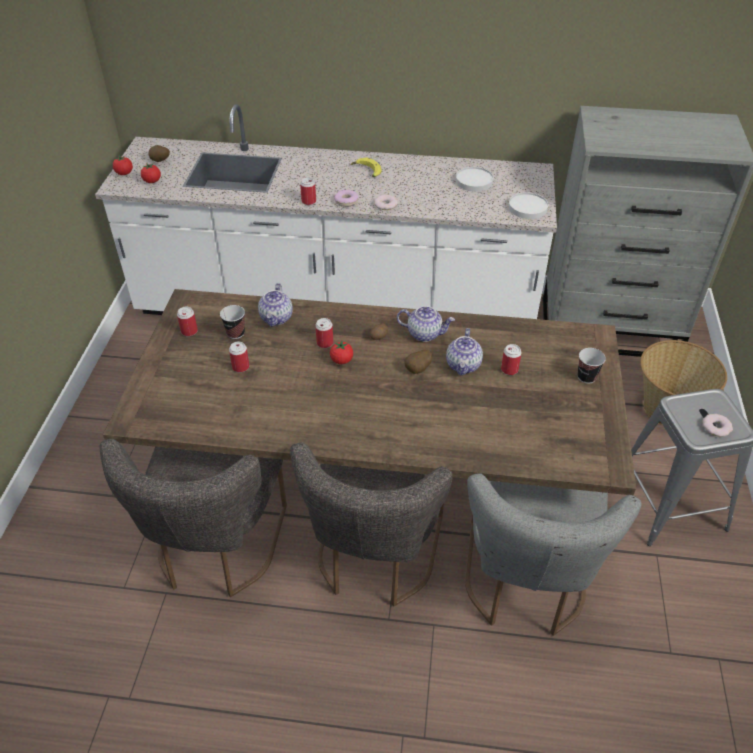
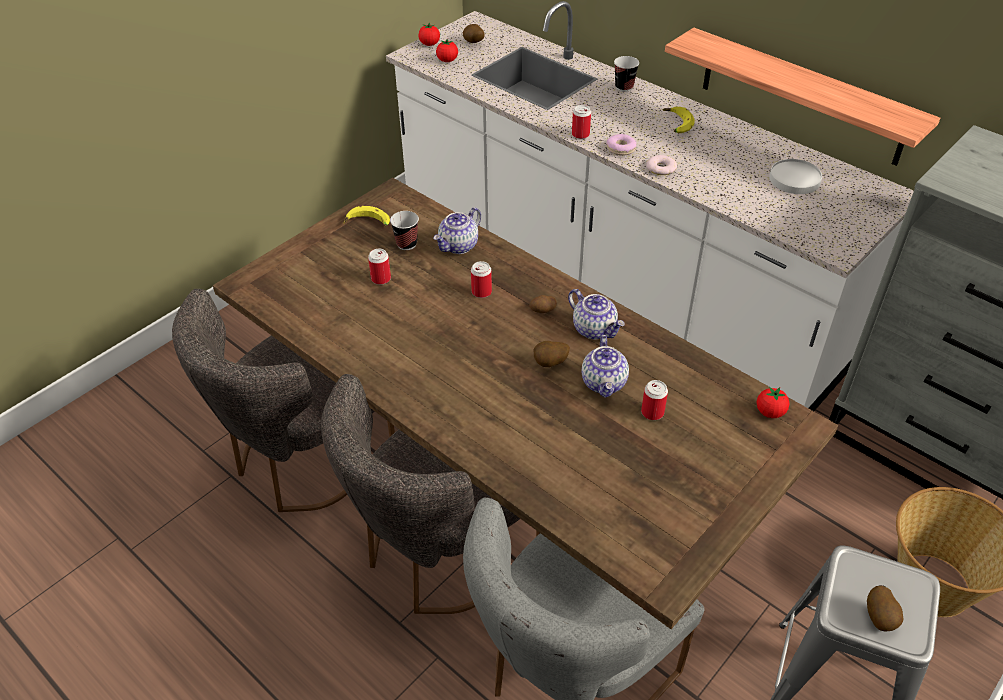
camera: 35 degrees right, 0 degrees up
(189, 331) = (367, 224): can -> banana
(341, 360) = (481, 317): tomato -> tomato (770, 412)
(449, 123) = (801, 97): none -> shelf
(463, 365) = (604, 383): teapot -> teapot turned 45 degrees counterclockwise
(527, 208) = (832, 234): white plate -> none
(586, 377) = (738, 466): cup -> cup (624, 87)
(716, 427) = (880, 618): donut -> potato

